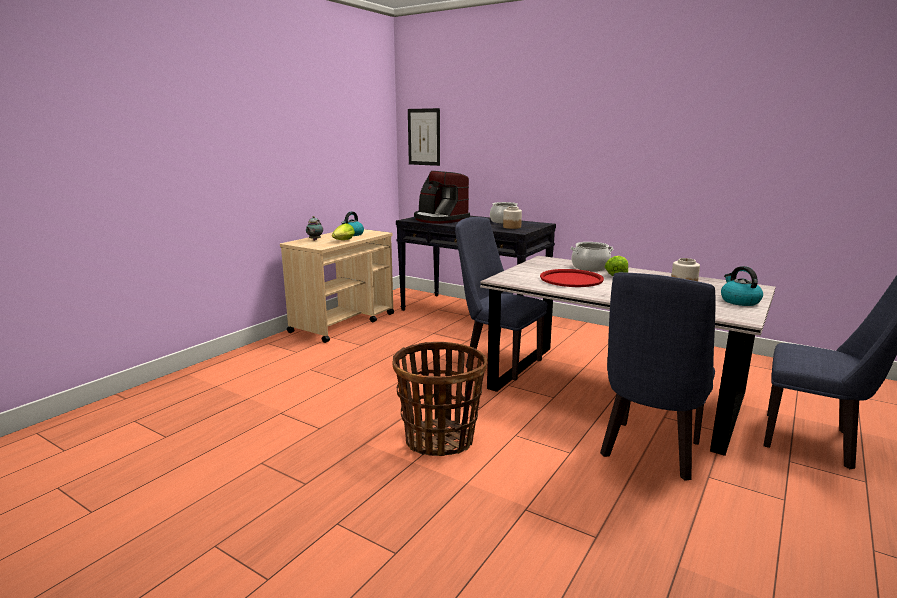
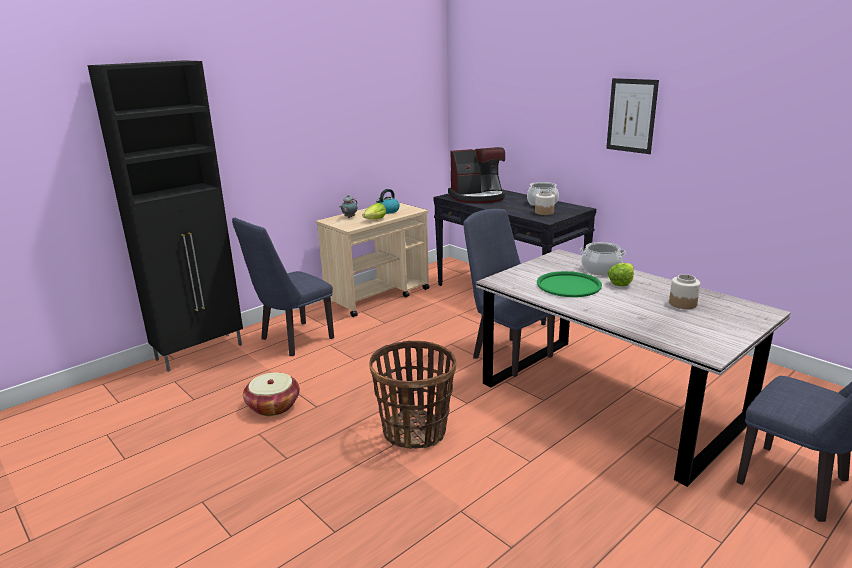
camera: 15 degrees right, 5 degrees up
(159, 388) = (201, 352): none -> black cabinet
(268, 433) = (273, 406): none -> basket
(424, 137) = (472, 107): picture -> picture (631, 115)
(440, 219) = (478, 197): coffee machine -> coffee machine turned 75 degrees counterclockwise
(571, 279) = (568, 285): red tray -> green tray
(649, 454) = (608, 473): blue chair -> blue chair (292, 341)
(739, 301) = (728, 330): kettle -> none

